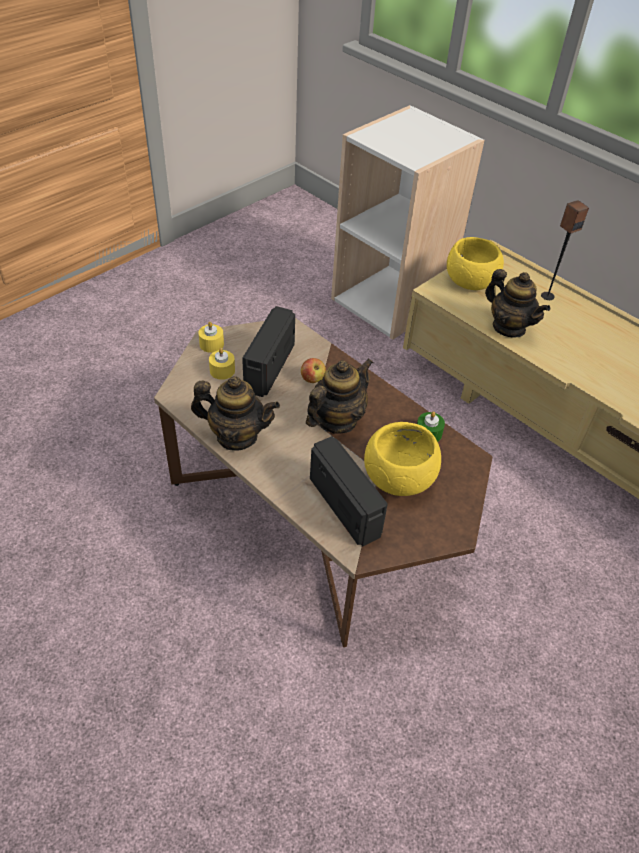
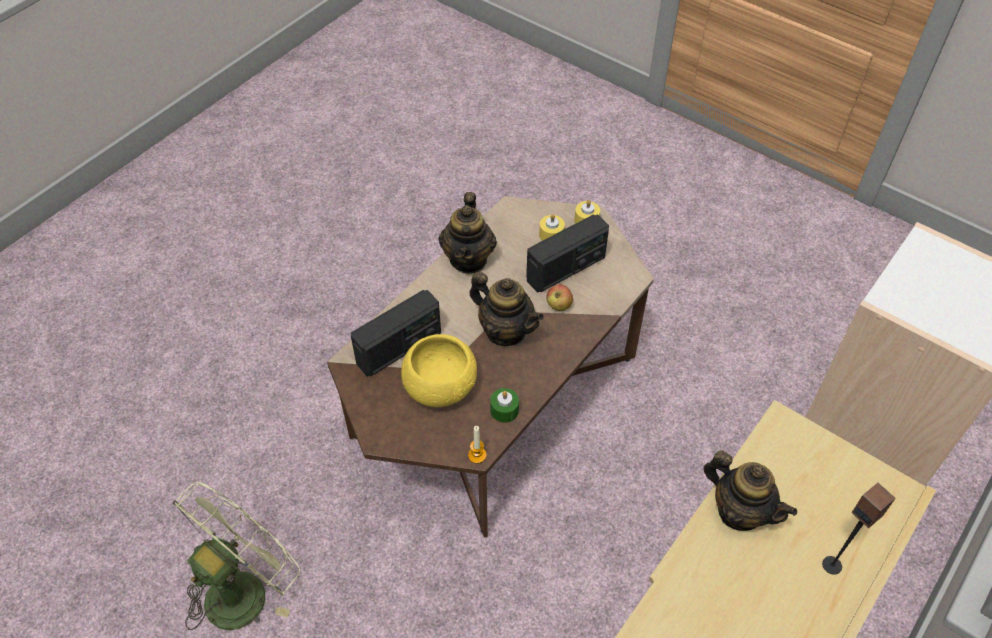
camera: 85 degrees right, 5 degrees up
(269, 367) = (566, 269): radio -> radio turned 135 degrees clockwise
(470, 281) = (822, 466): yellow bowl -> none
(477, 459) = (477, 455): none -> candle
(508, 327) = (739, 511): teapot -> teapot turned 90 degrees counterclockwise
(517, 766) = (244, 587): none -> green fan

